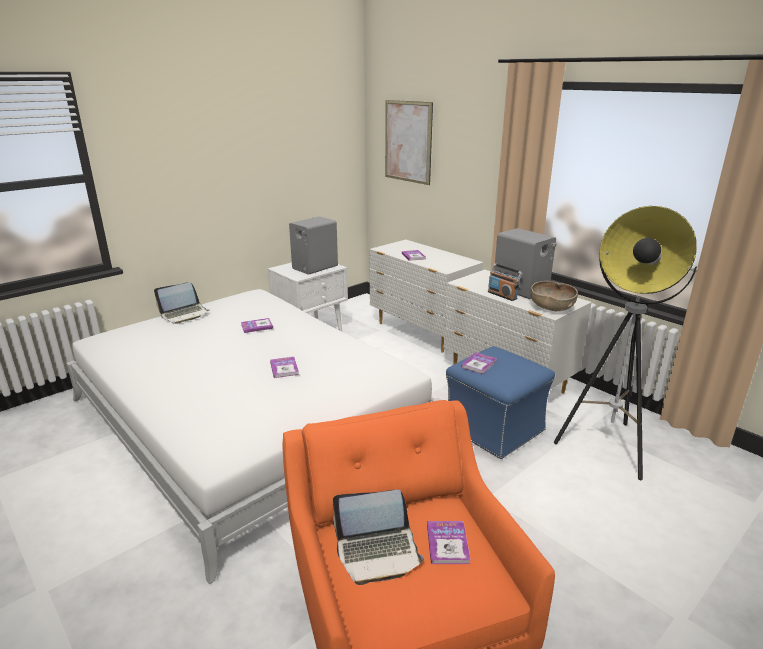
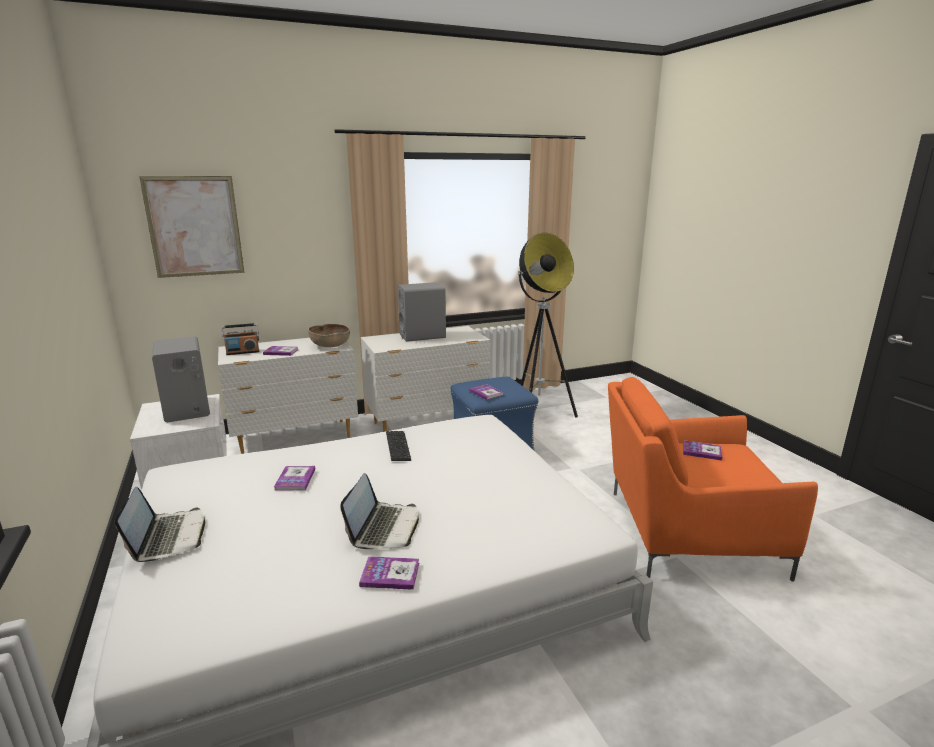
camera: 70 degrees left, 5 degrees down
(284, 368) = (429, 473): book -> book (390, 574)
(325, 348) = (398, 447): none -> keyboard
(378, 552) = (712, 476): laptop -> laptop (384, 528)
(502, 295) = (428, 342): radio -> radio (243, 352)
(551, 308) = (469, 336): brown bowl -> brown bowl (330, 346)

